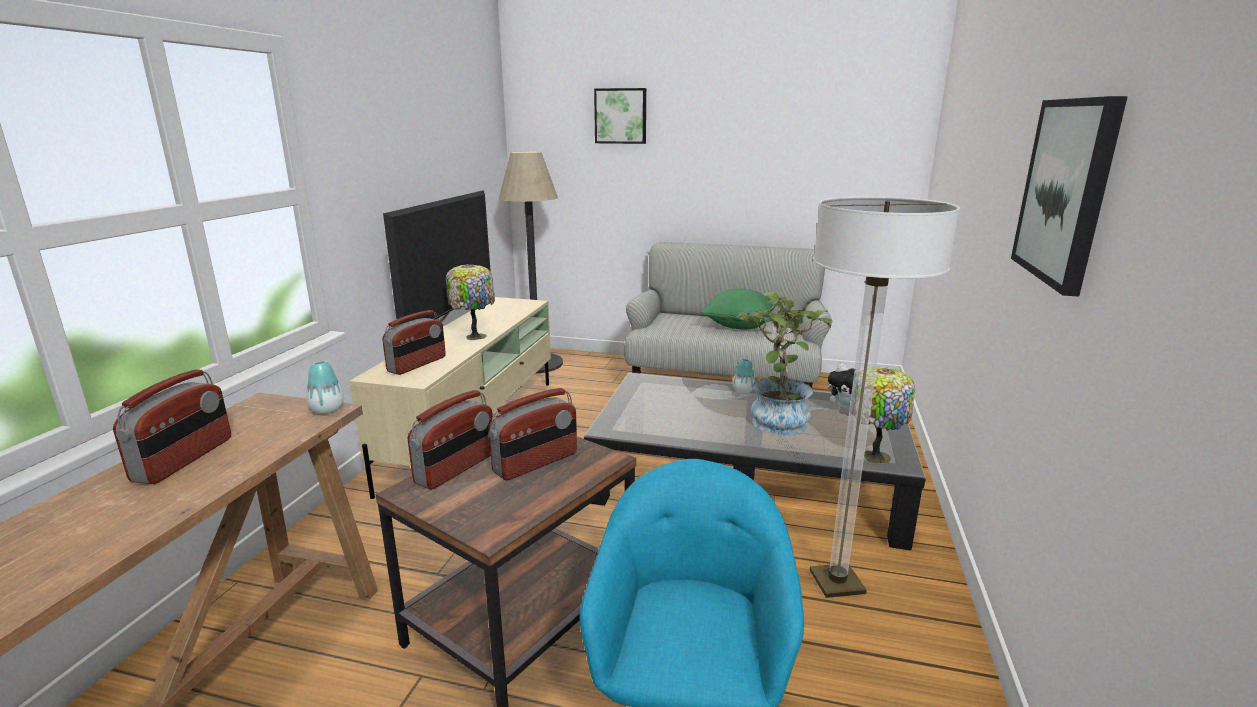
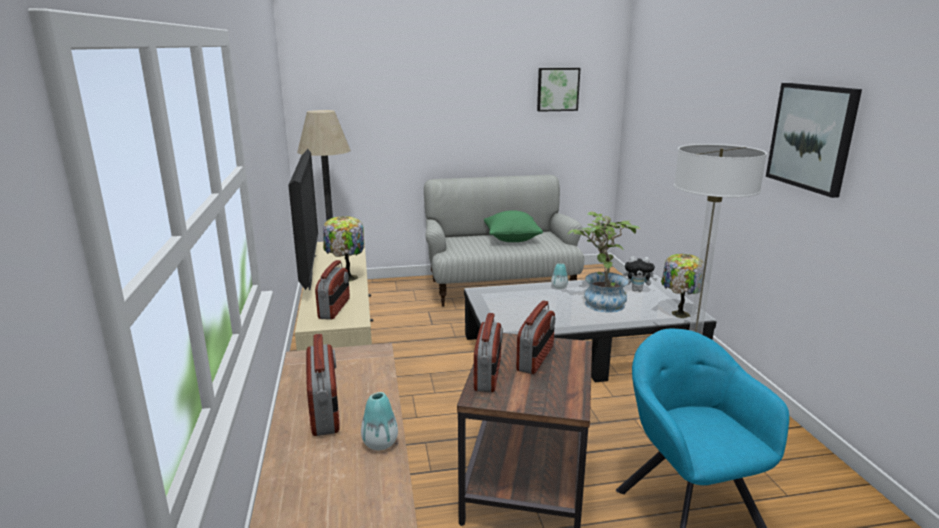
camera: 25 degrees left, 0 degrees up
(327, 410) = (372, 352): vase -> vase (380, 443)
(621, 116) = (391, 76): picture -> picture (557, 89)

